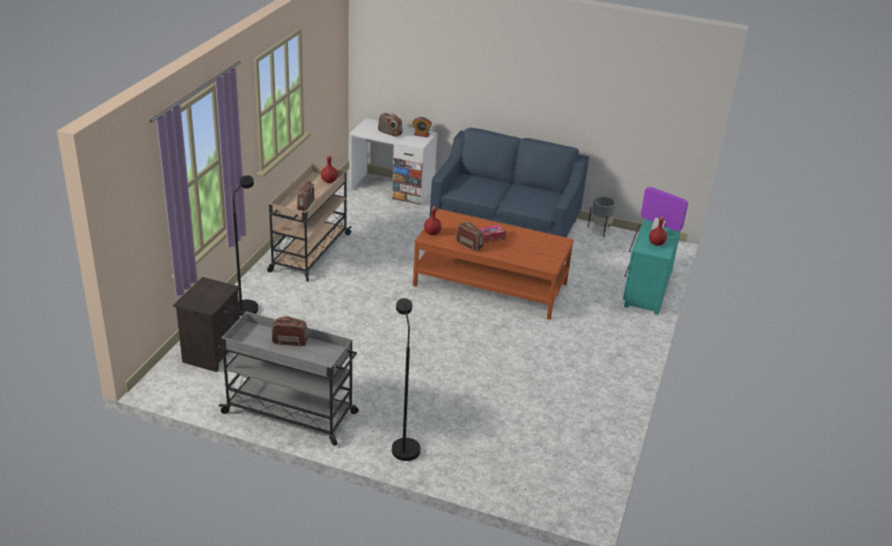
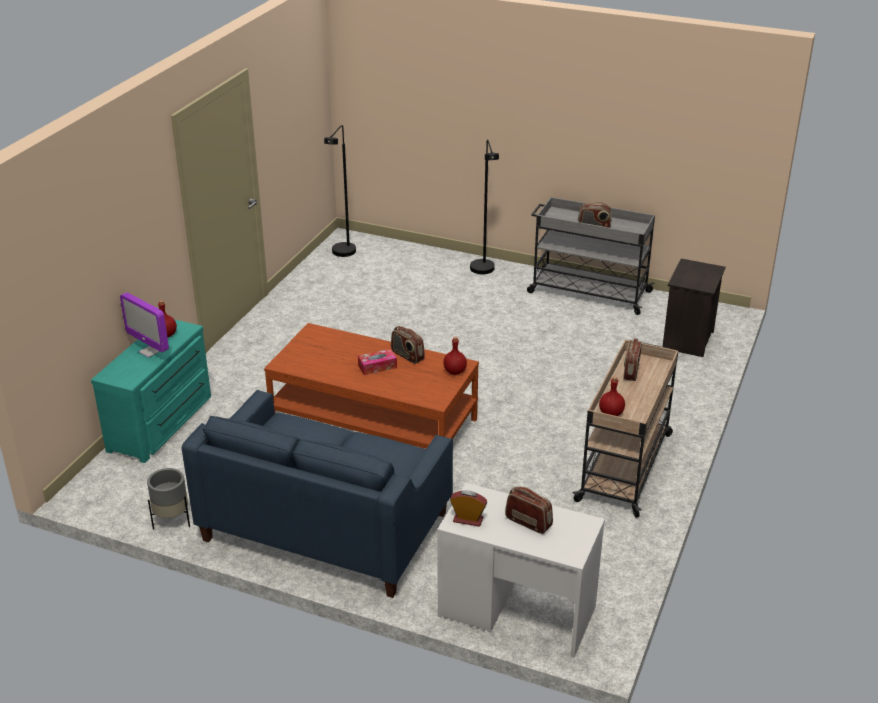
camera: 175 degrees left, 0 degrees up
(247, 305) = (675, 390): black floor lamp -> black floor lamp (342, 254)

